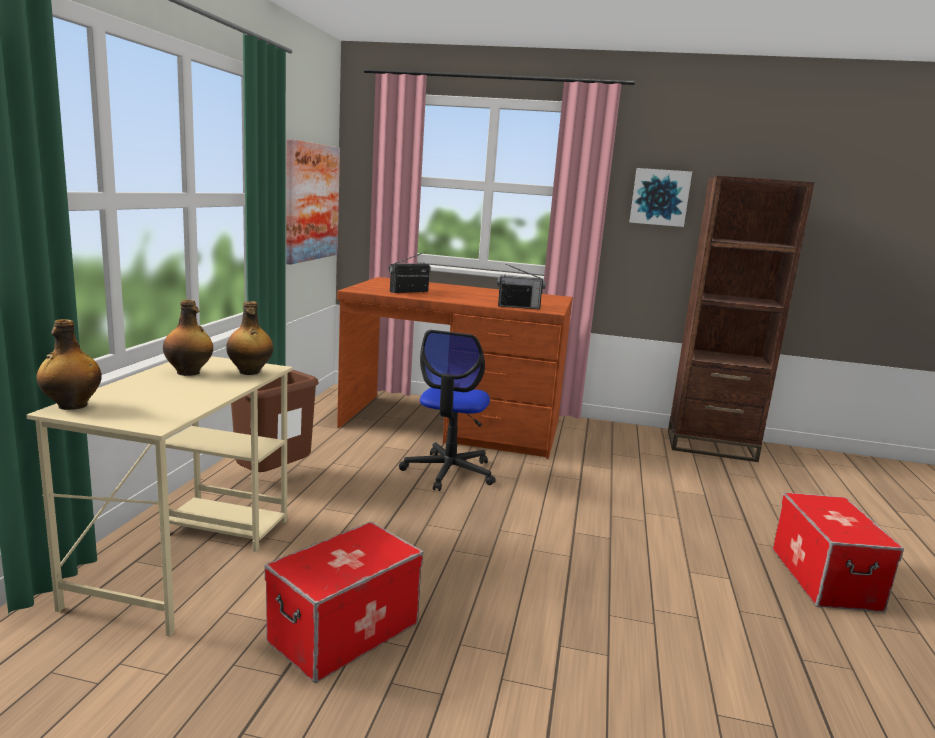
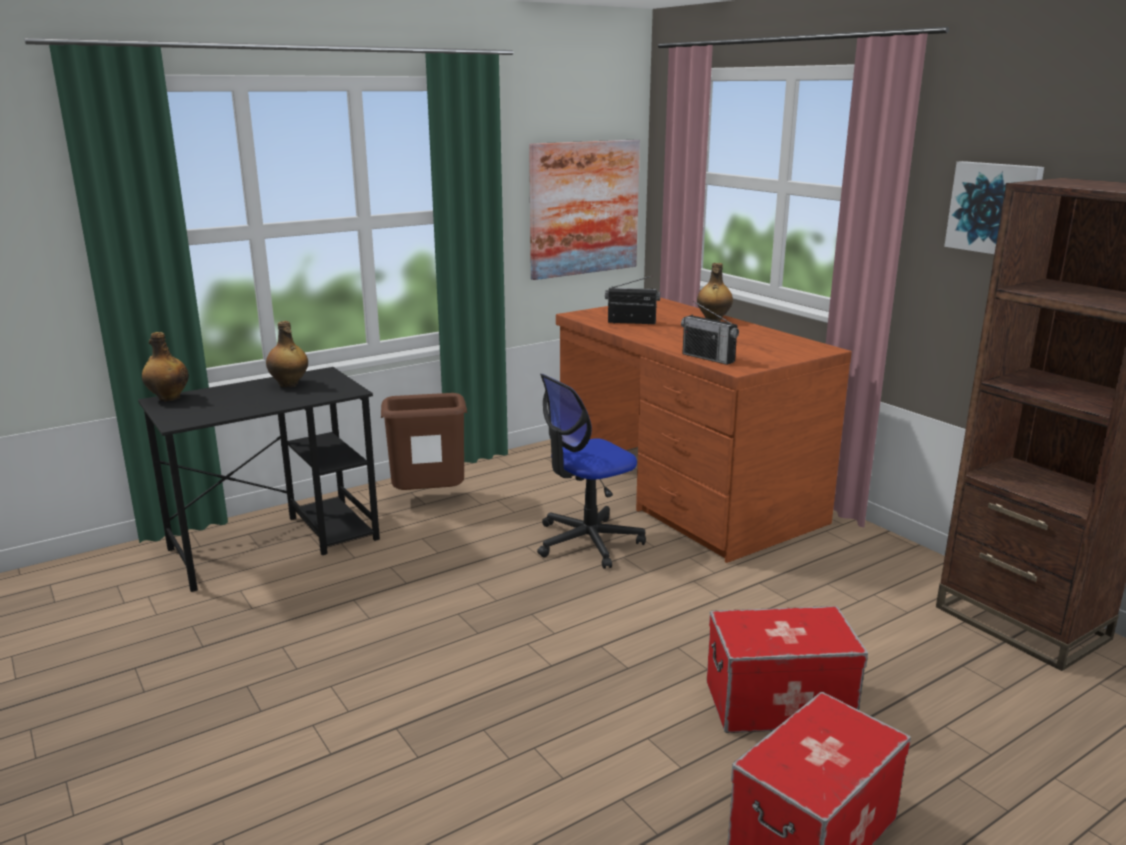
camera: 45 degrees right, 5 degrees up
(187, 559) = (276, 544): beige desk -> black desk
(249, 372) = (328, 392): bottle -> bottle (713, 319)
(344, 631) = (279, 637): storage box -> storage box (779, 703)

